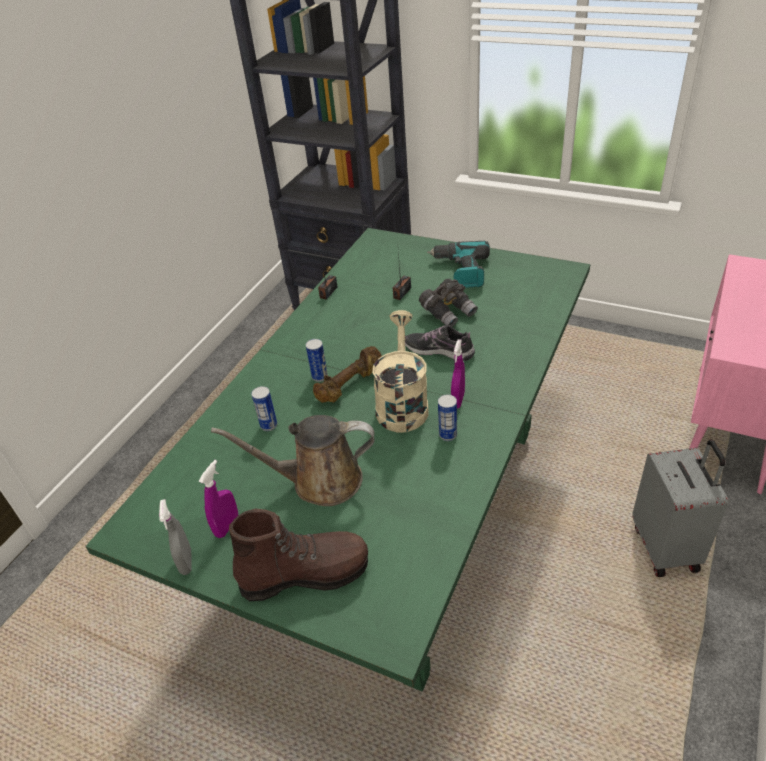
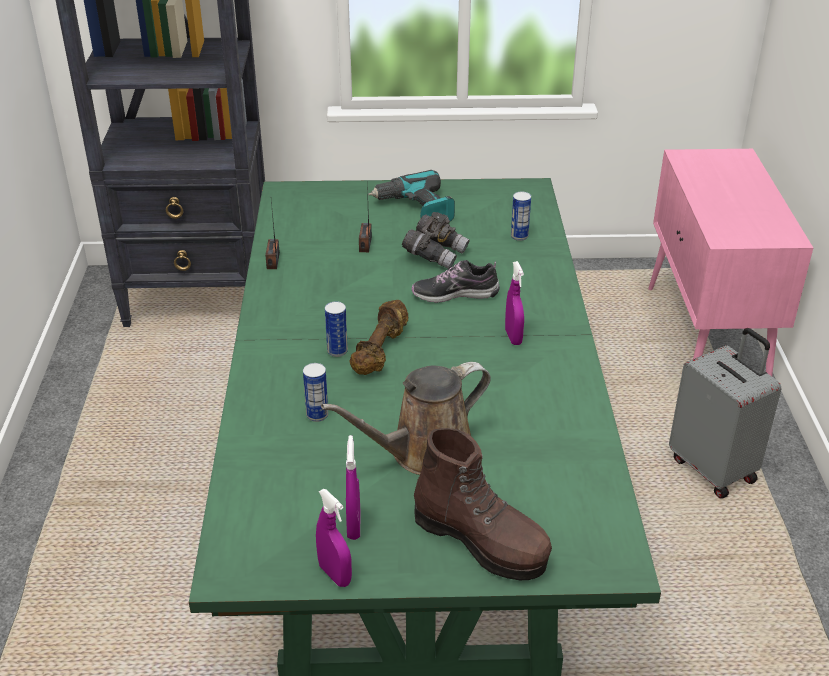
camera: 30 degrees left, 5 degrees down
(186, 562) = (335, 575): grey spray bottle -> purple spray bottle
(305, 574) = (481, 541): brown boot -> brown boot turned 75 degrees clockwise
(402, 403) = (455, 355): beige watering can -> none
(448, 435) = (528, 372): can -> can (519, 236)

